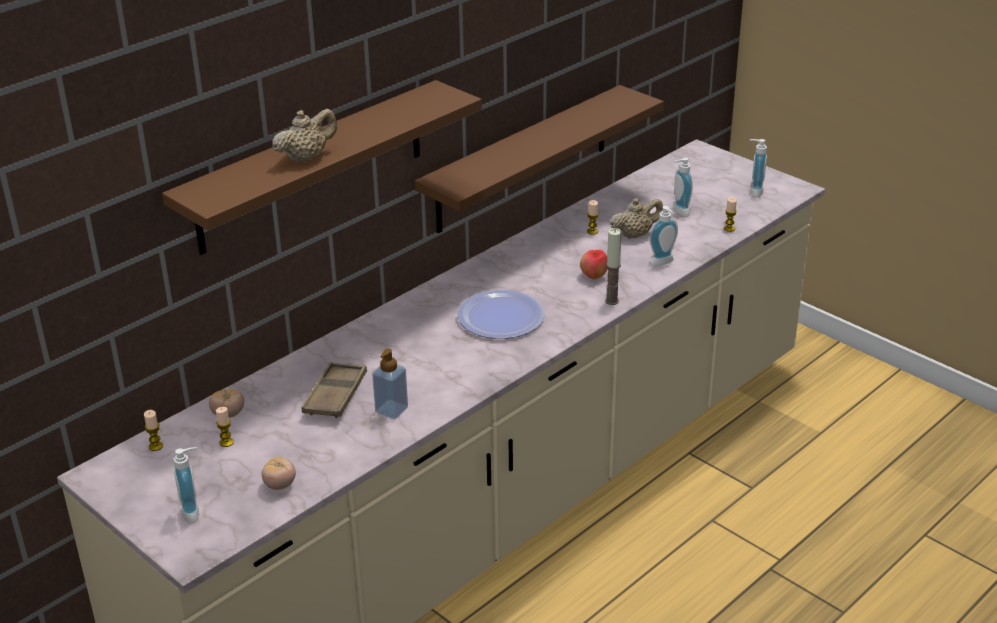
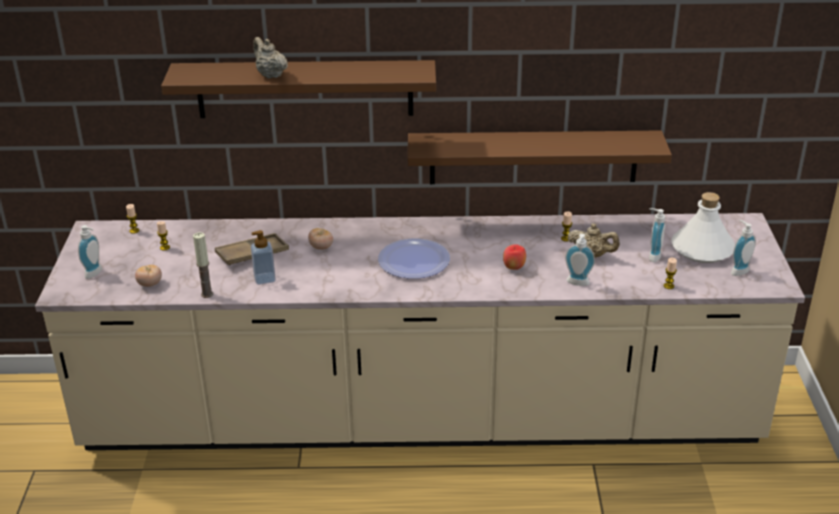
camera: 45 degrees right, 0 degrees up
(228, 414) = (189, 234): tomato -> tomato (321, 247)
(306, 157) = (270, 75): beige teapot -> beige teapot turned 135 degrees counterclockwise
(612, 301) = (498, 289): candle -> candle (207, 294)
(704, 188) = (701, 249): none -> white bottle

